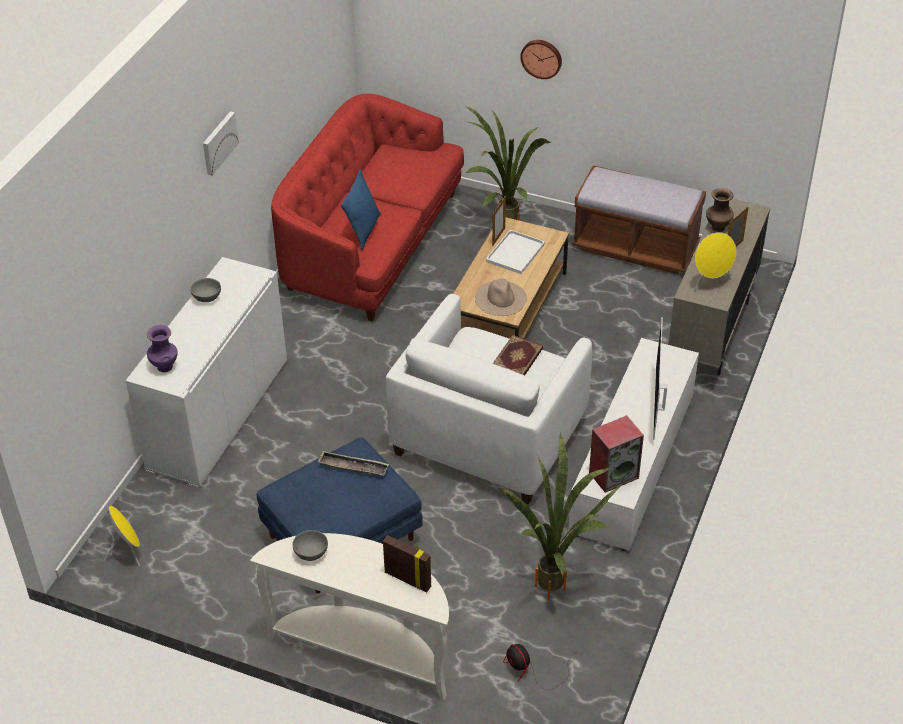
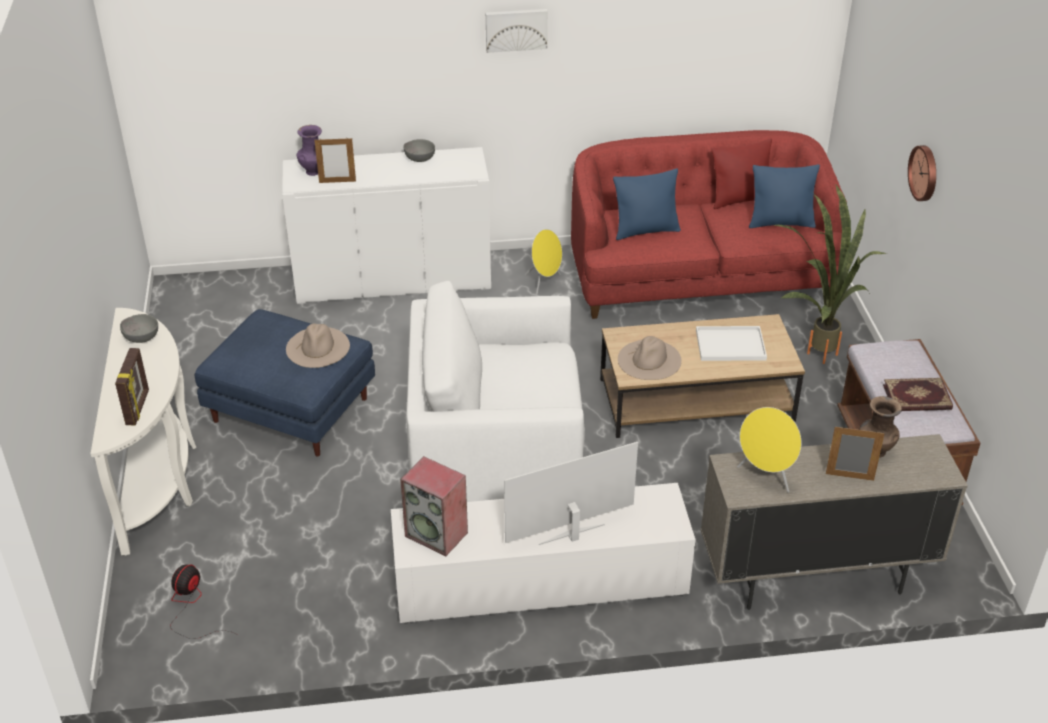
camera: 60 degrees right, 5 degrees down
(127, 552) = (199, 297): yellow speaker -> yellow speaker (544, 283)
(353, 467) = (318, 347): tray -> beige hat
(366, 168) = (740, 199): none -> red pillow
(414, 163) = (780, 223): none -> blue pillow
(498, 237) = (743, 325): picture frame -> picture frame (337, 182)
(518, 359) = (540, 392): book -> book (917, 398)
(559, 586) = (319, 586): potted plant -> none

